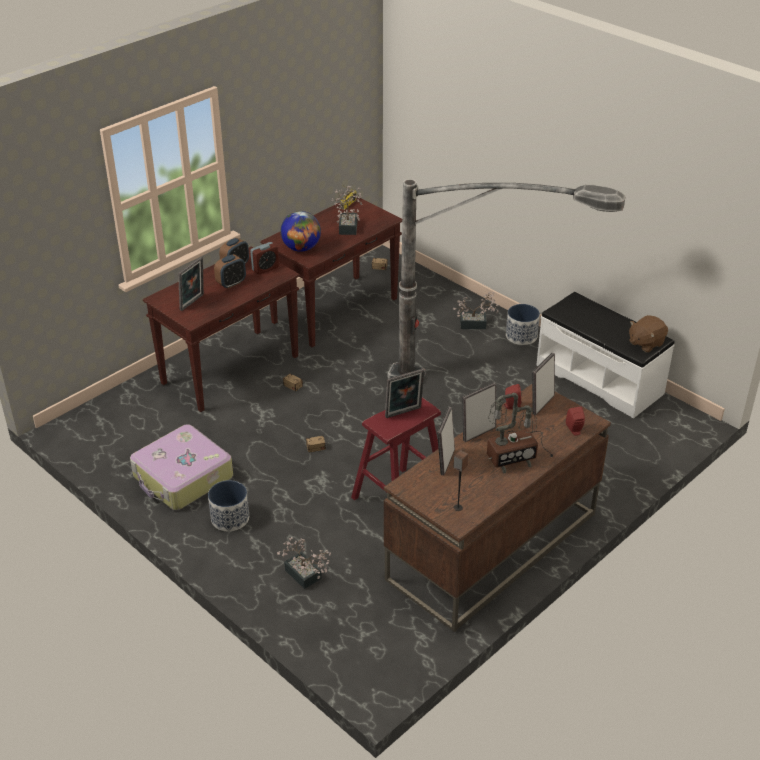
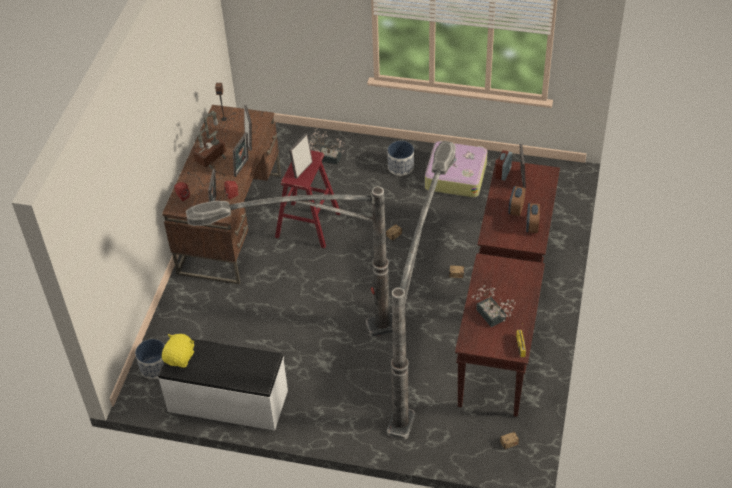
camera: 150 degrees right, 10 degrees up
(265, 268) = (507, 236): alarm clock -> alarm clock (503, 173)
(301, 248) = (503, 271): globe -> none
(395, 338) = (421, 360): none -> floor lamp
(476, 324) = (367, 412): potted plant -> none
(521, 336) = (319, 418): planter -> planter (154, 367)
(645, 343) = (180, 357): brown plush toy -> yellow plush toy

